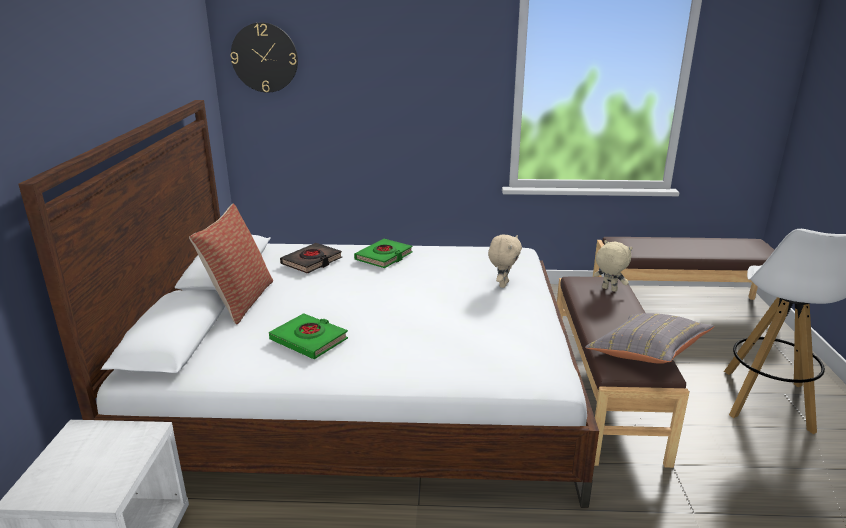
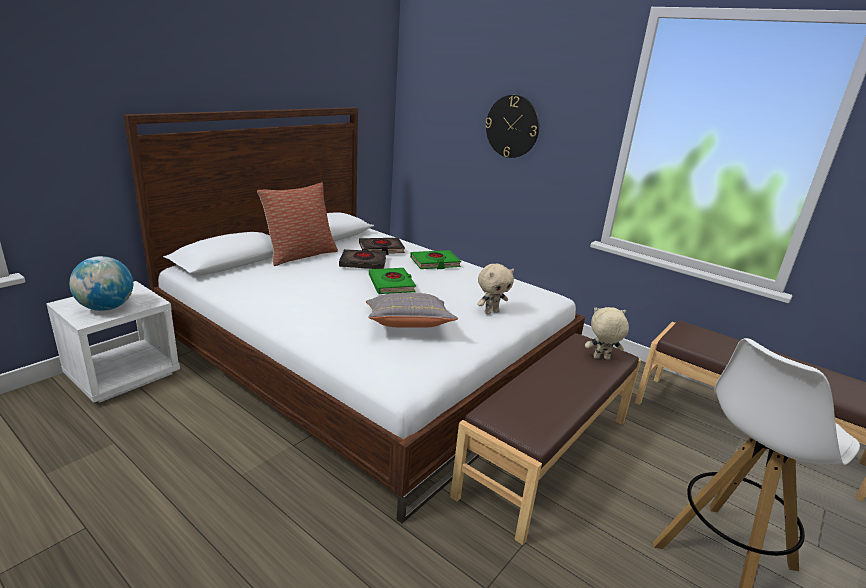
camera: 35 degrees right, 0 degrees up
(100, 468) = (106, 308): none -> globe
(264, 58) = (427, 86): wall clock -> wall clock (512, 126)
(309, 340) = (294, 290): green book -> green book (391, 284)
(321, 283) = (363, 263): none -> black book
(608, 289) = (601, 358): beige plush toy -> beige plush toy turned 75 degrees counterclockwise
(646, 353) = (543, 417): grey pillow -> grey pillow (408, 325)

